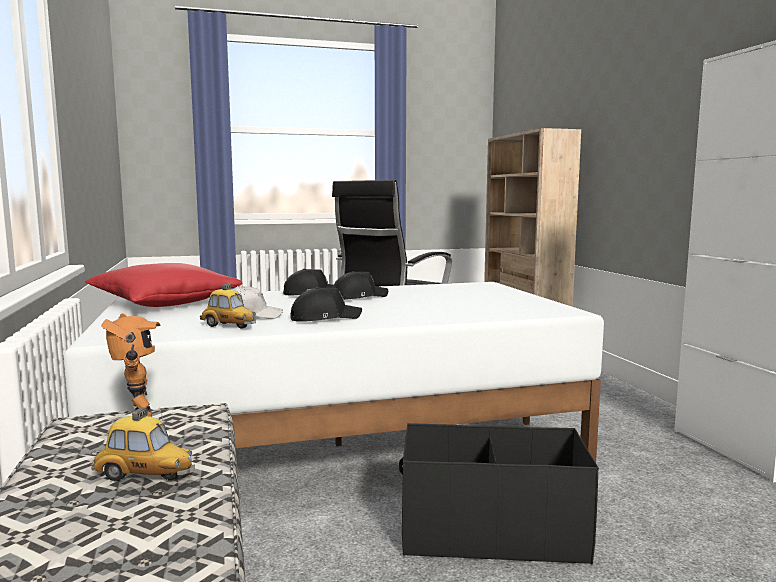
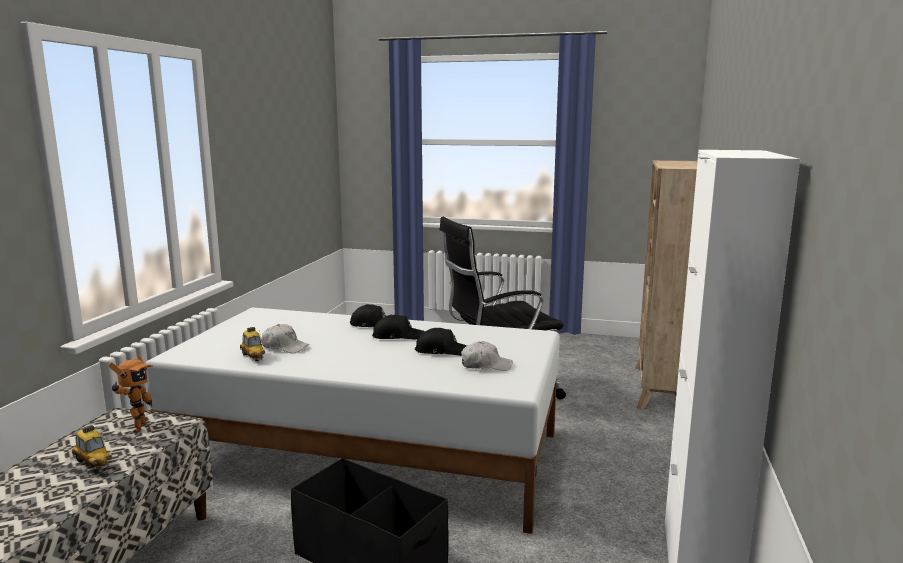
camera: 30 degrees right, 5 degrees up
(165, 304) = (263, 321): red pillow -> none
(324, 318) = (324, 359): black cap -> black cap (441, 350)
(498, 302) = (485, 365): none -> white cap

